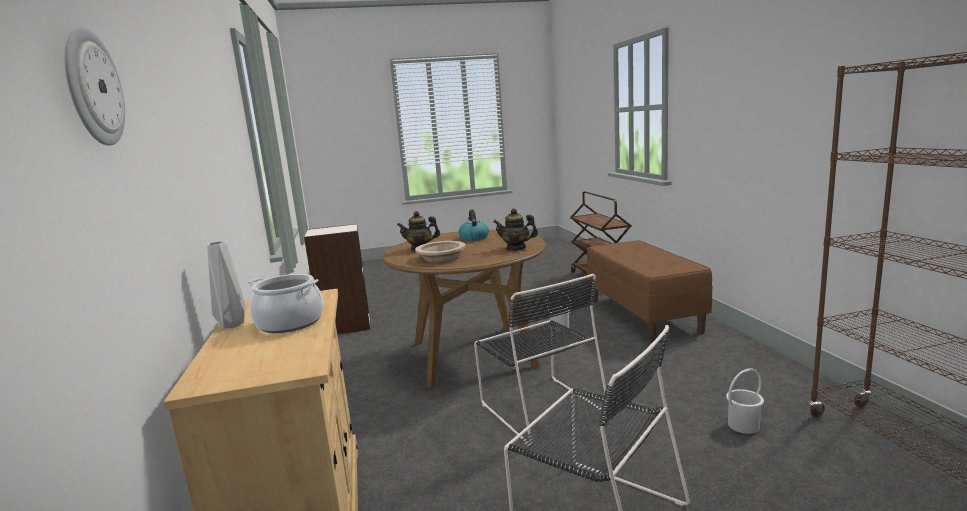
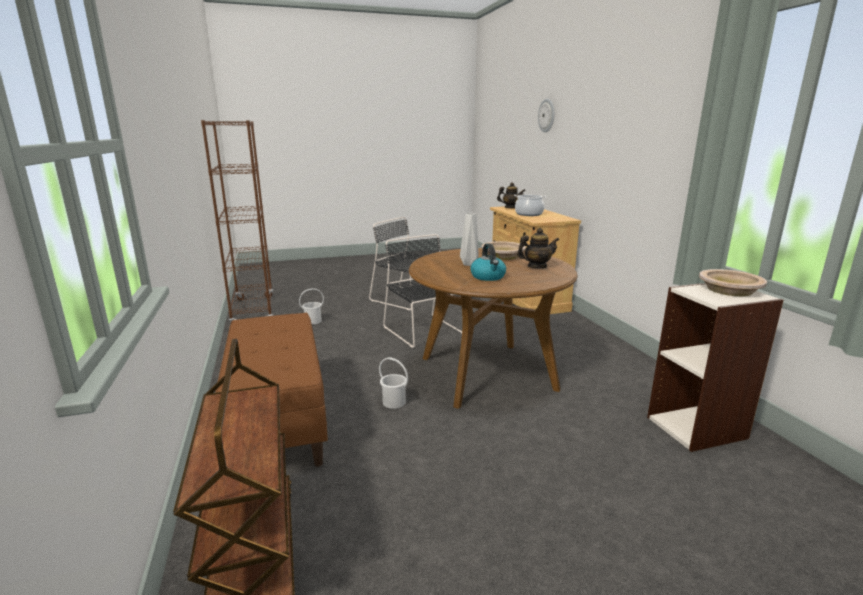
camera: 175 degrees right, 5 degrees up
(232, 324) = (555, 214): grey vase -> grey vase (470, 264)
(323, 231) = (729, 290): none -> beige bowl
(516, 248) = (437, 261): teapot -> teapot (510, 207)

